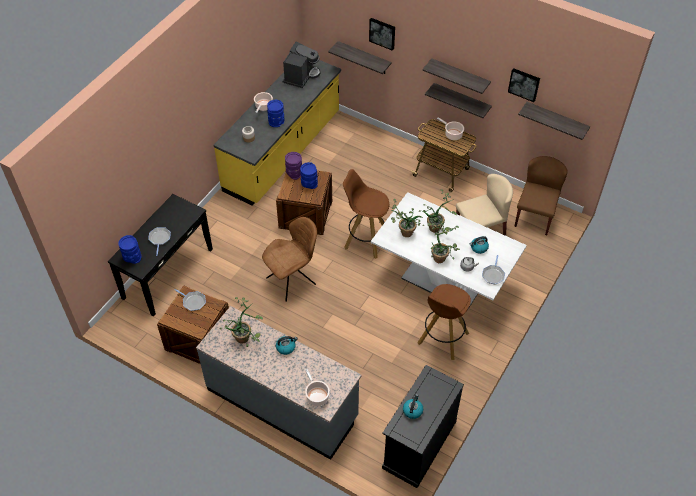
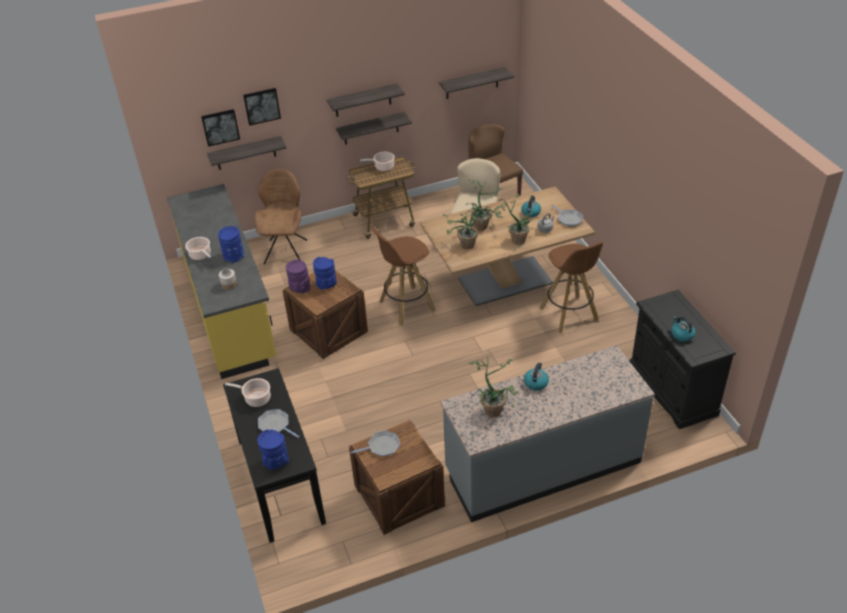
camera: 50 degrees left, 10 degrees down
(292, 280) = (398, 382): brown chair -> brown chair (286, 250)
(301, 76) = (196, 212): coffee machine -> none
(317, 396) = (616, 388): cooking pot -> cooking pot (256, 398)
(443, 280) = (505, 281): white dining table -> brown dining table
(524, 84) = (432, 63): picture -> picture (220, 127)

